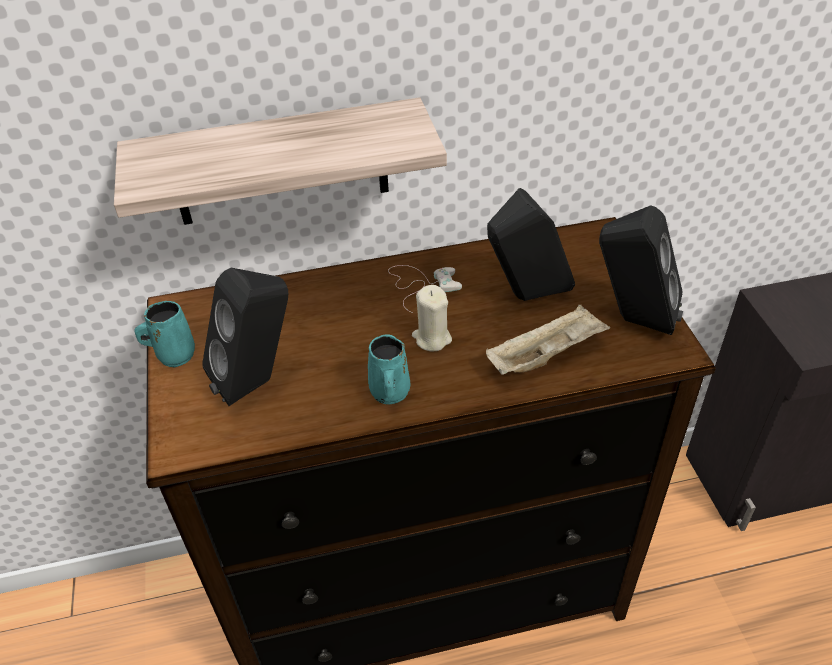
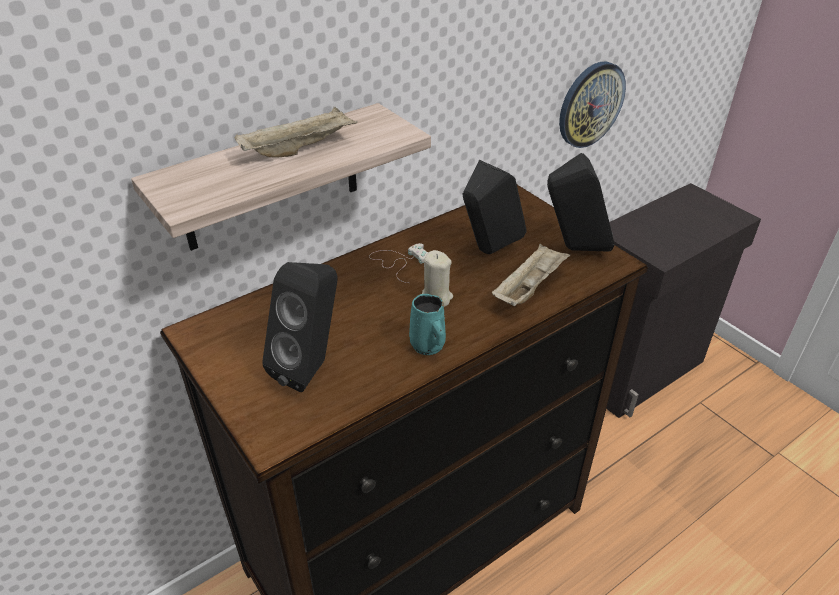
camera: 25 degrees left, 5 degrees down
(174, 355) = (218, 368): turquoise mug -> none
(295, 141) = (299, 149): none -> beige tray
(747, 133) = (590, 104): none -> wall clock

